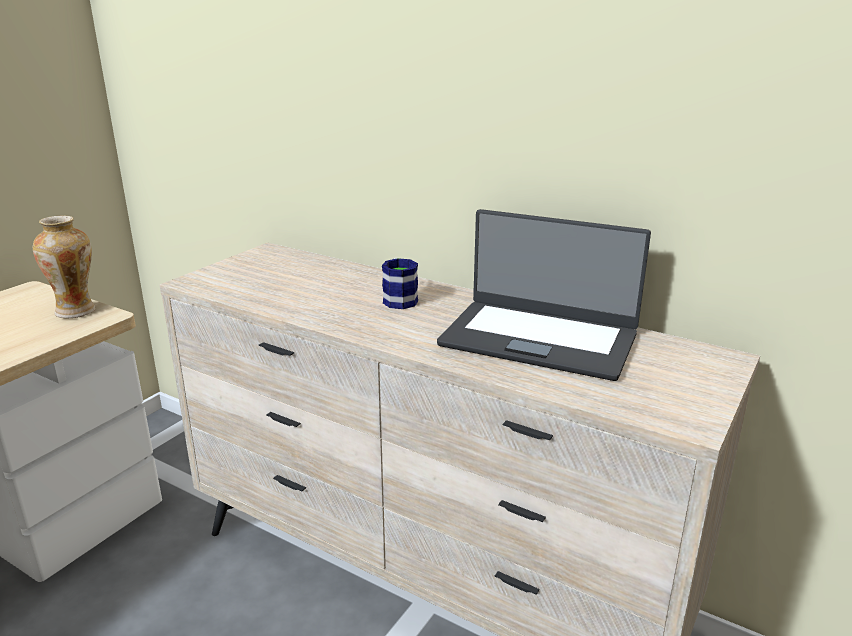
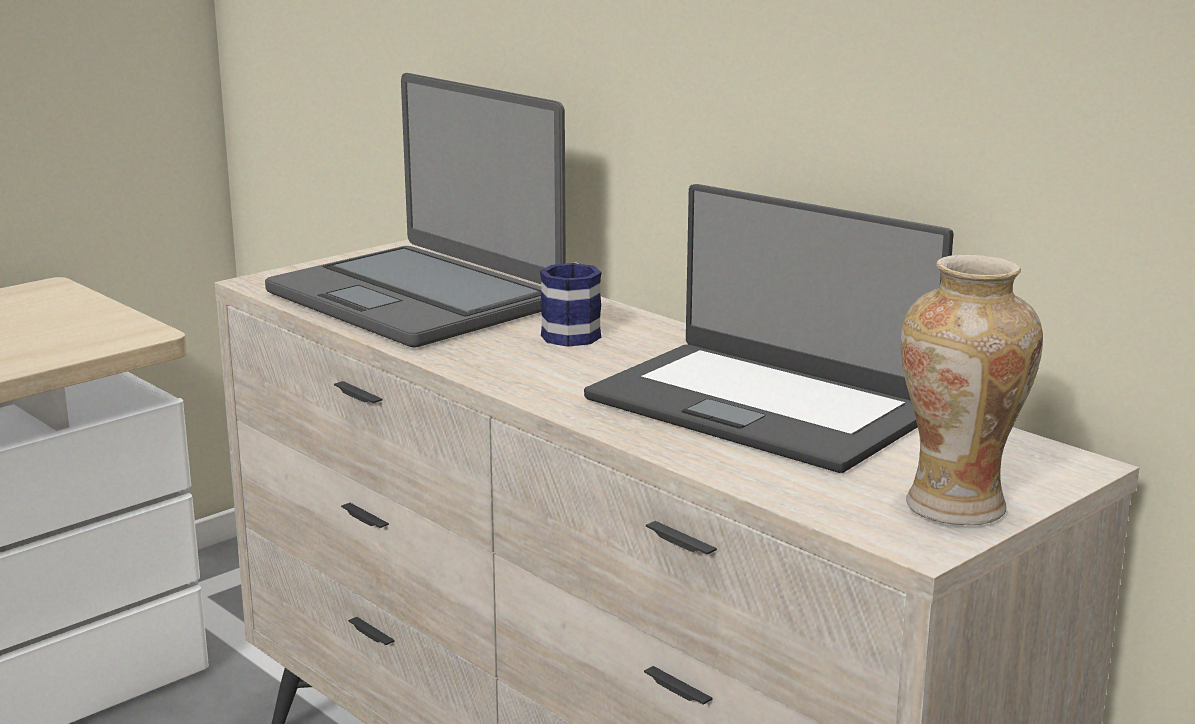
camera: 15 degrees right, 5 degrees down
(76, 311) = (103, 323): vase -> vase (957, 506)
(293, 284) = (416, 299): none -> laptop

